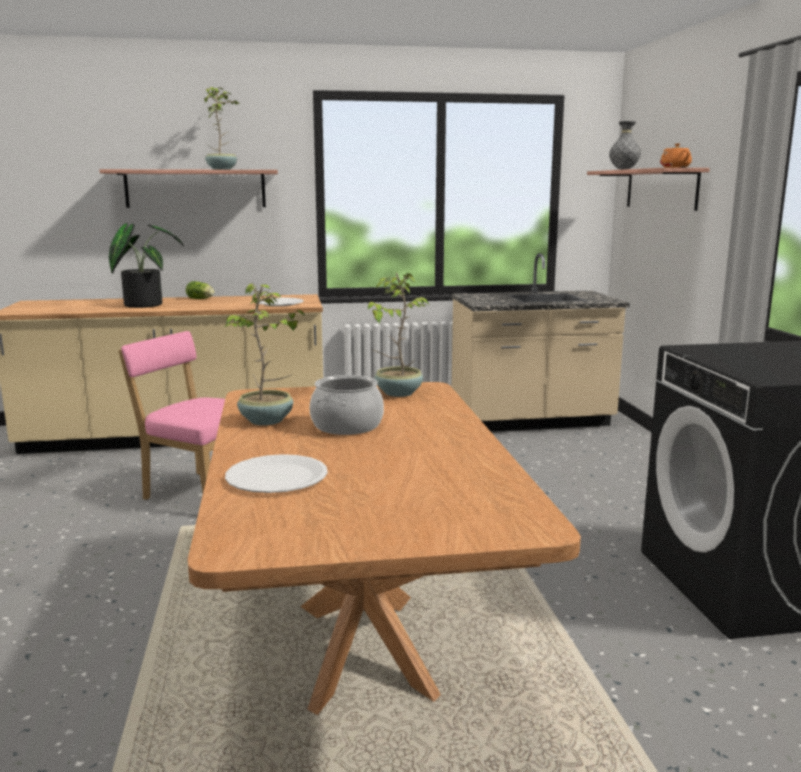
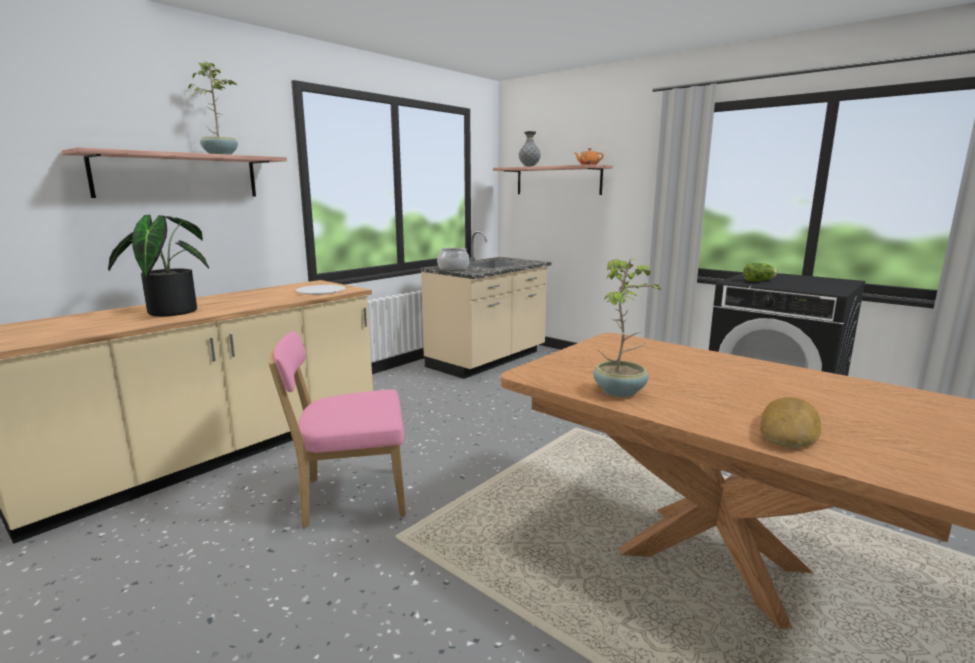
camera: 40 degrees left, 0 degrees up
(201, 299) = (219, 297): lettuce -> lettuce (760, 281)
(277, 477) = (790, 431): white plate -> bread
(346, 426) = (677, 378): cooking pot -> cooking pot (453, 268)
(397, 393) = (615, 346): potted plant -> none

